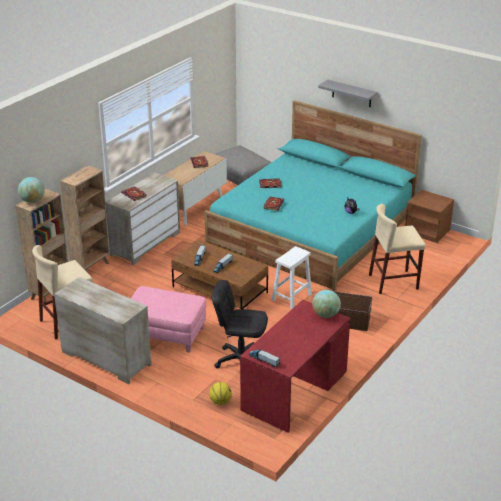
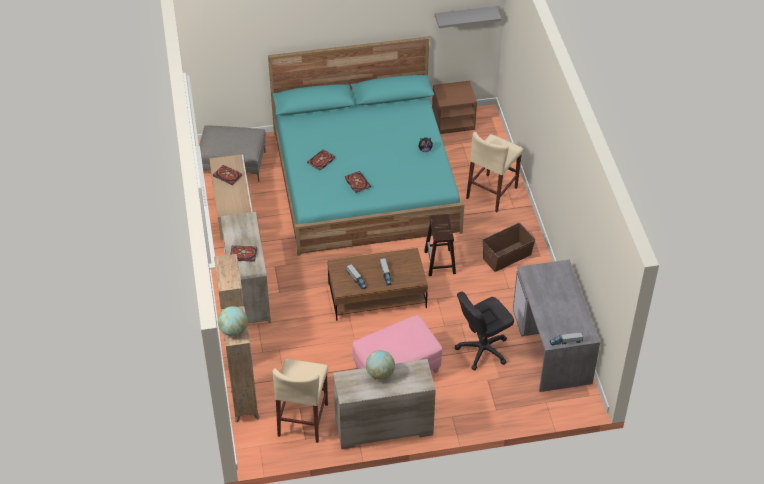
camera: 45 degrees left, 15 degrees up
(220, 401) = (516, 396): basketball -> none
(291, 297) = (440, 263): white stool -> brown stool
(295, 391) = (552, 346): red desk -> grey desk
(325, 315) = (551, 269): globe -> globe (380, 373)
(351, 93) = (340, 25): grey shelf -> grey shelf (465, 17)

